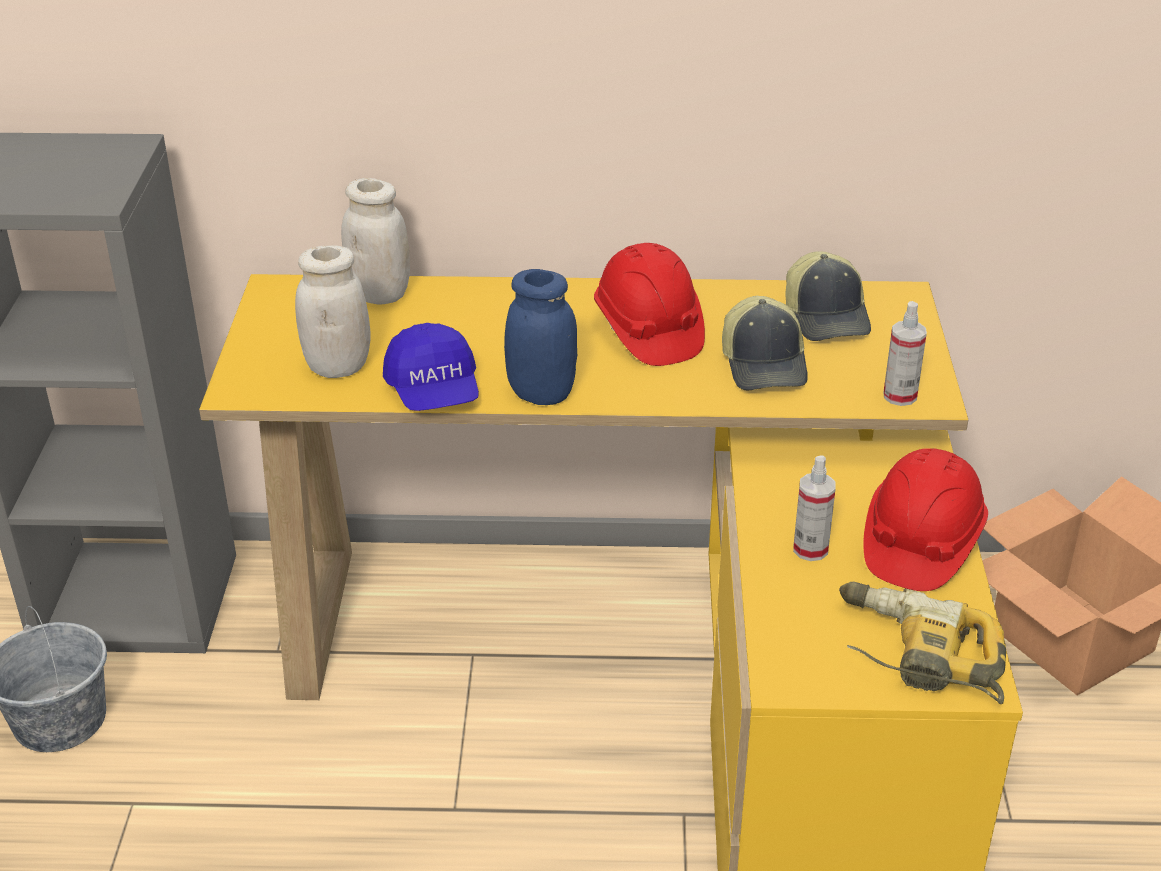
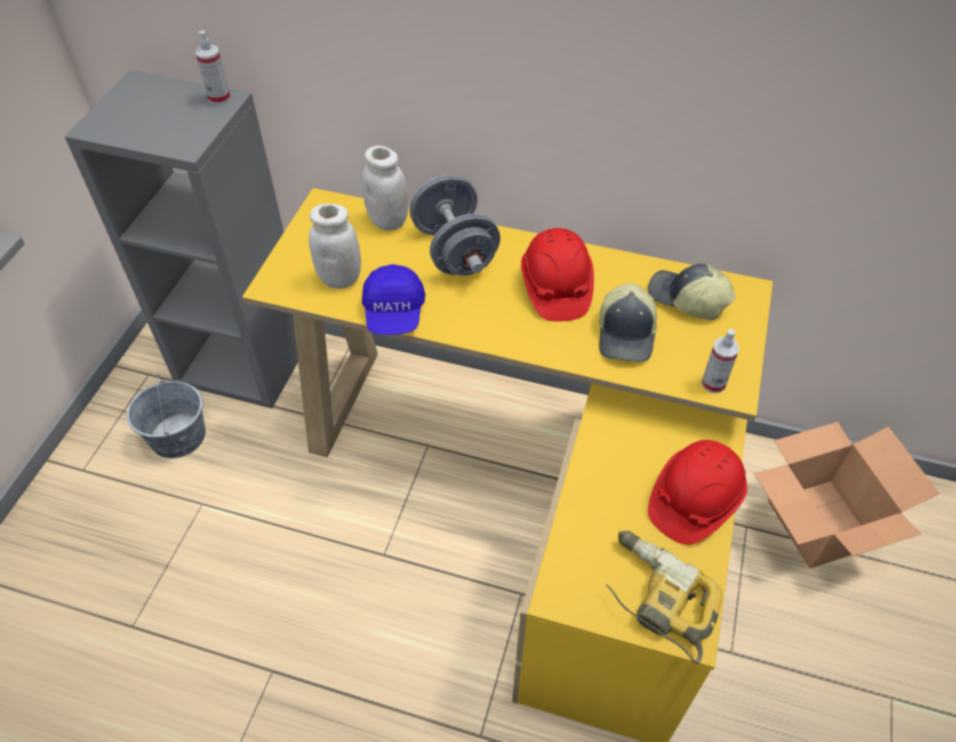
camera: 15 degrees right, 15 degrees up
(490, 313) = (455, 251): none -> grey dumbbell
(541, 394) = (464, 329): blue jar -> none
(810, 549) = (614, 487): spray bottle -> spray bottle (219, 98)
(827, 316) = (687, 299): cap -> cap turned 120 degrees clockwise

